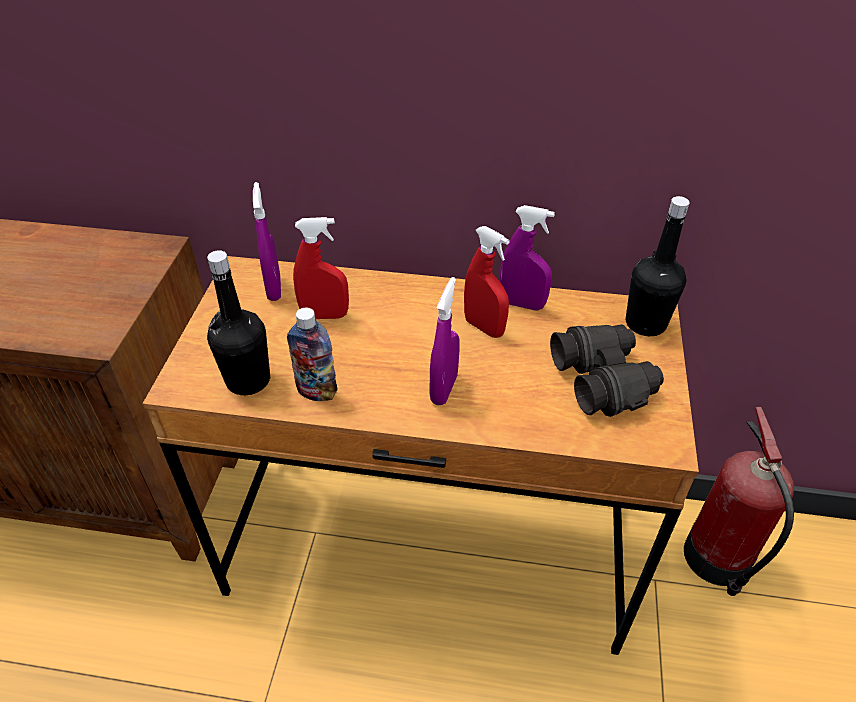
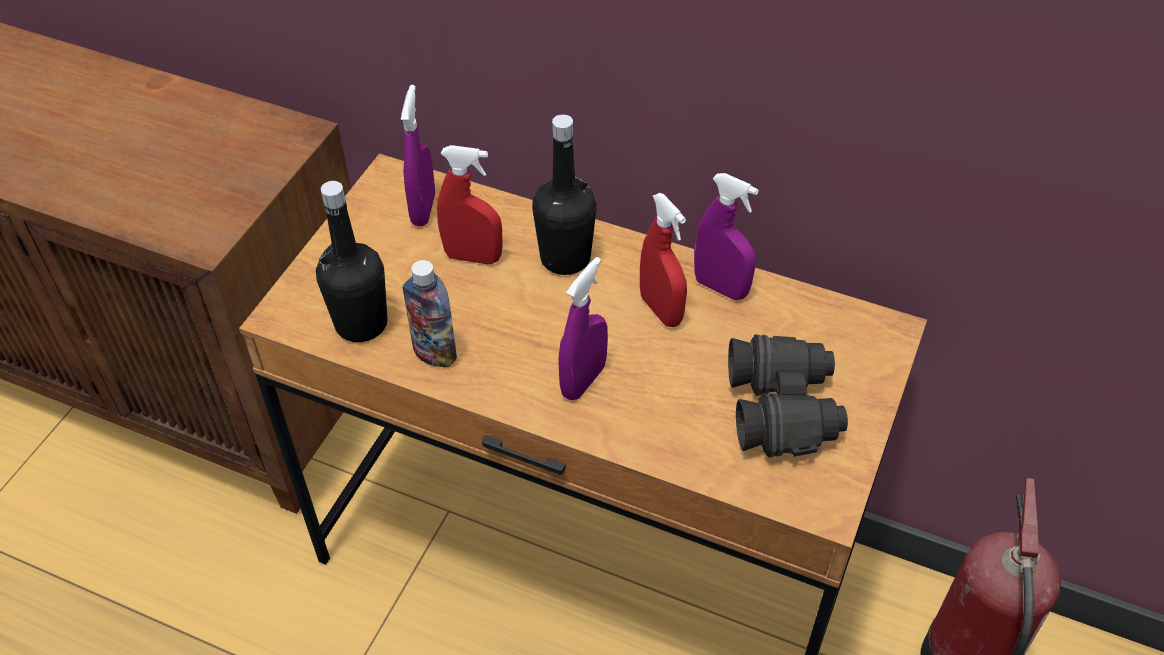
camera: 15 degrees right, 5 degrees up
(645, 323) = (870, 344): black bottle -> black bottle (565, 258)

